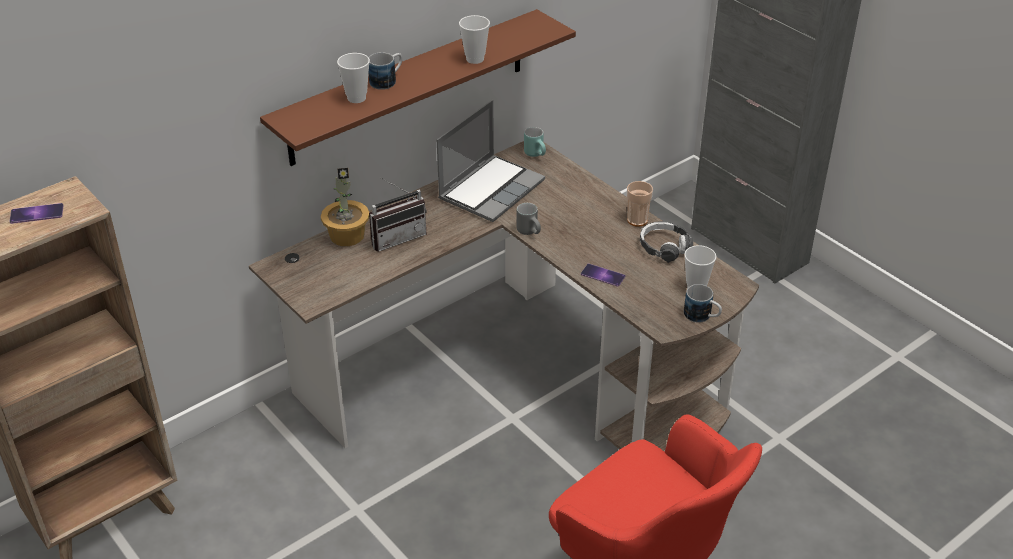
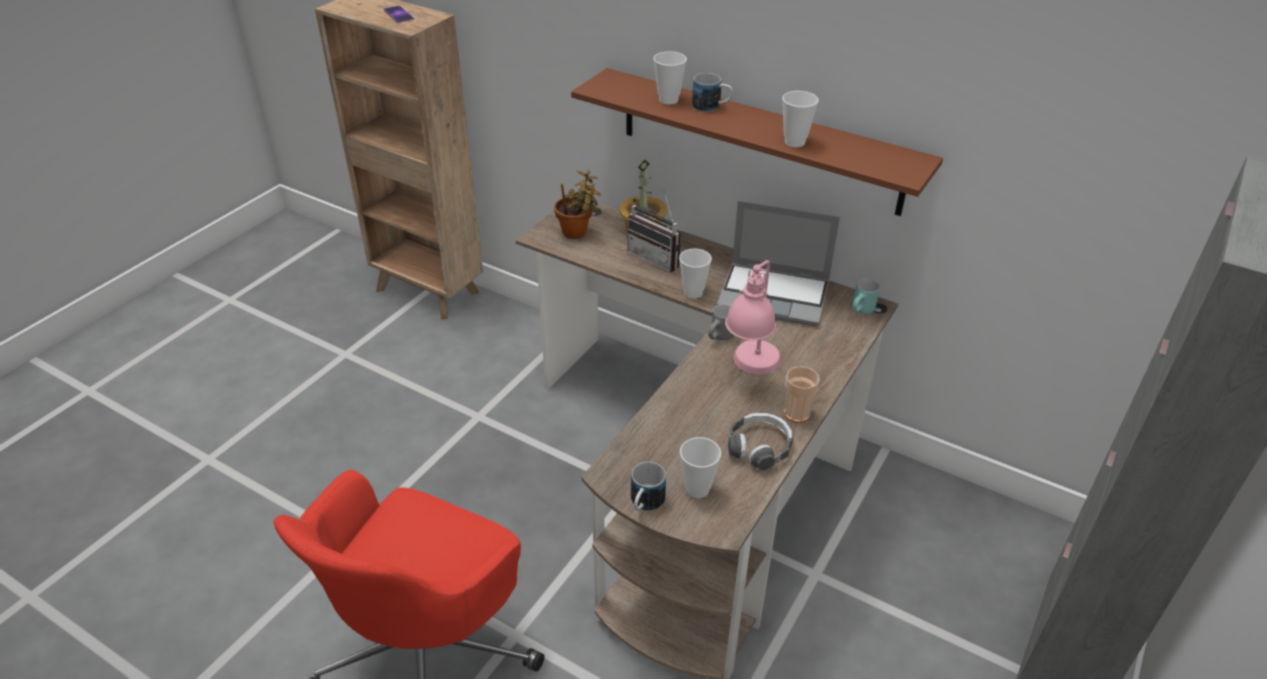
camera: 70 degrees right, 0 degrees up
(322, 276) = (577, 233): none -> potted plant
(461, 230) = (693, 292): none -> cup
(580, 228) = (751, 372): none -> pink table lamp
(603, 275) = (677, 406): phone -> none

